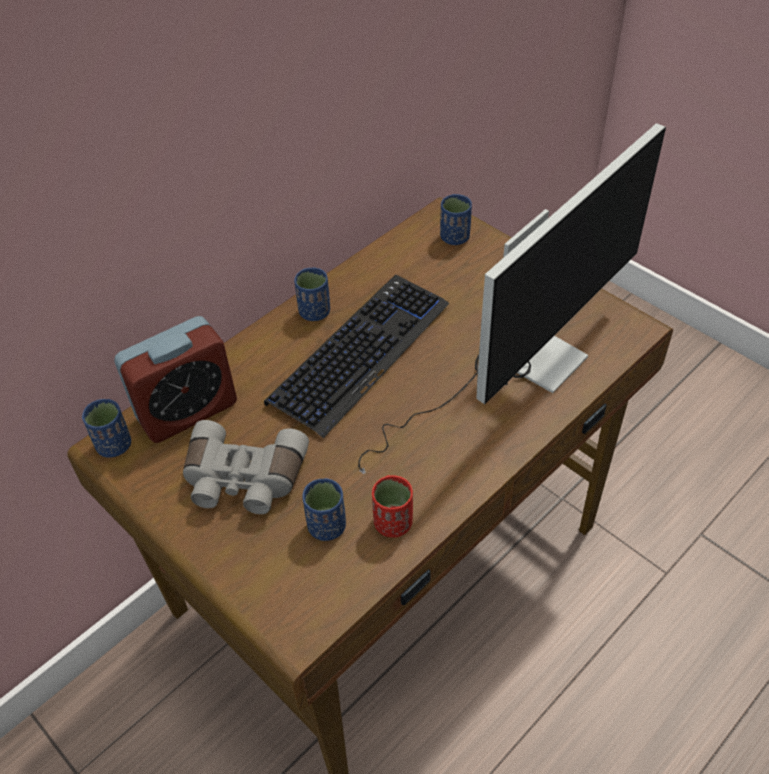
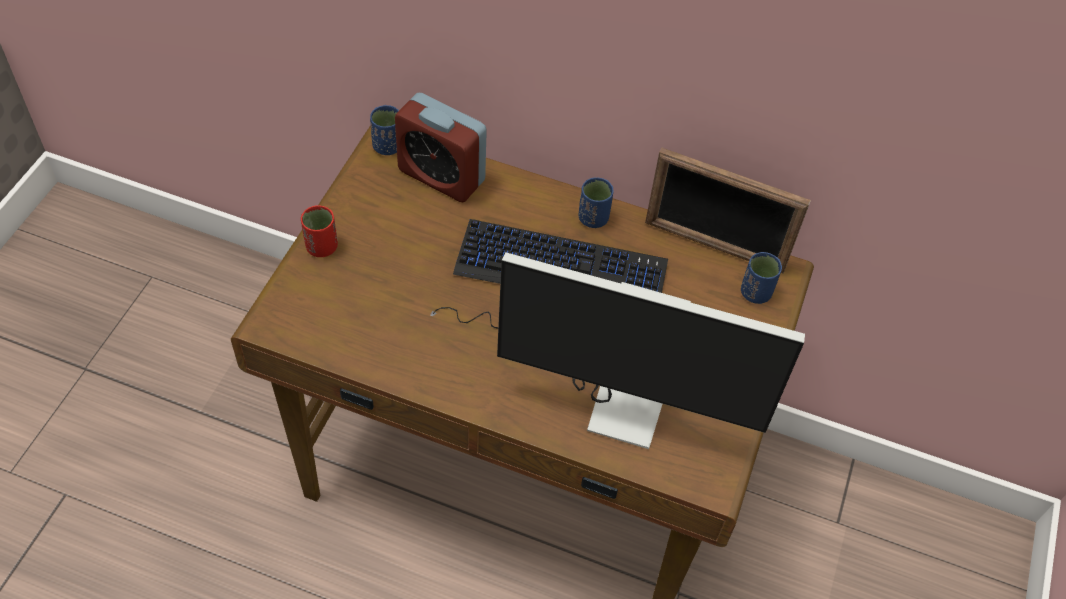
camera: 60 degrees right, 5 degrees up
(243, 481) = (389, 239): grey binoculars -> none
(327, 526) = (369, 309): blue cup -> none
(392, 245) = (714, 246): none -> picture frame
(393, 523) = (390, 352): red cup -> red cup (321, 247)

